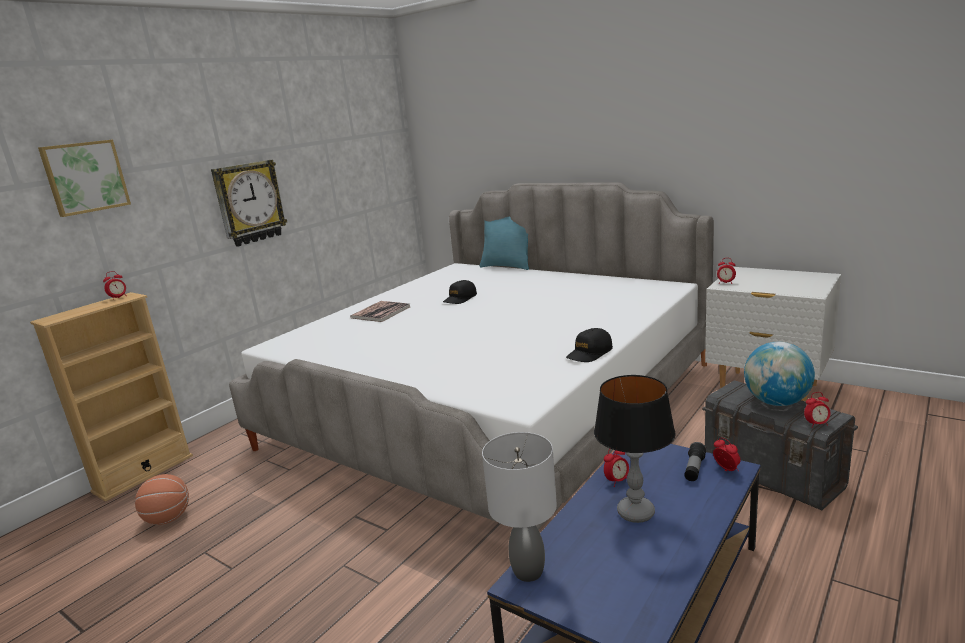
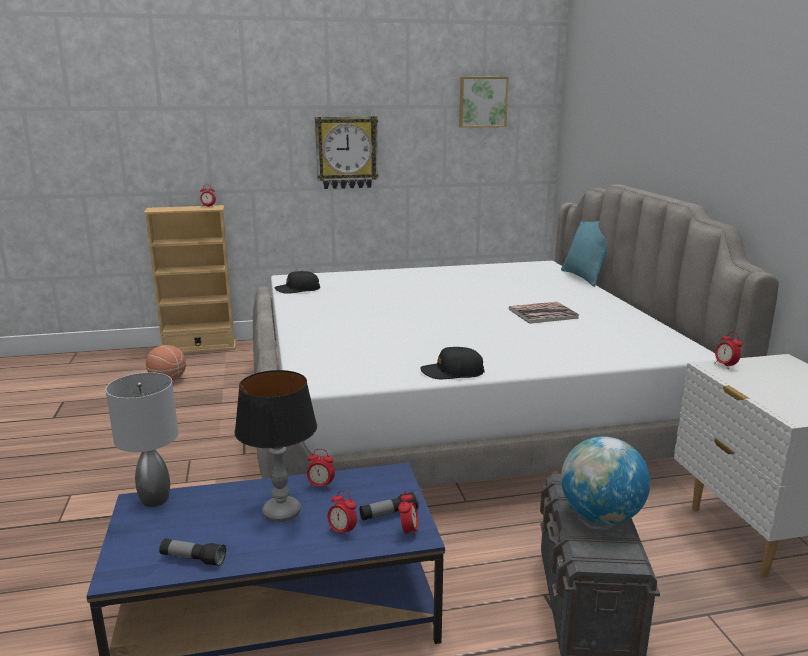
camera: 40 degrees right, 0 degrees up
(85, 177) = (207, 108): picture -> picture (482, 102)
(381, 312) = (402, 280): book -> book (543, 313)
(460, 299) = (478, 291): black cap -> black cap (297, 289)
(658, 582) = (193, 559): none -> flashlight
(816, 424) = (589, 556): alarm clock -> alarm clock (342, 531)

